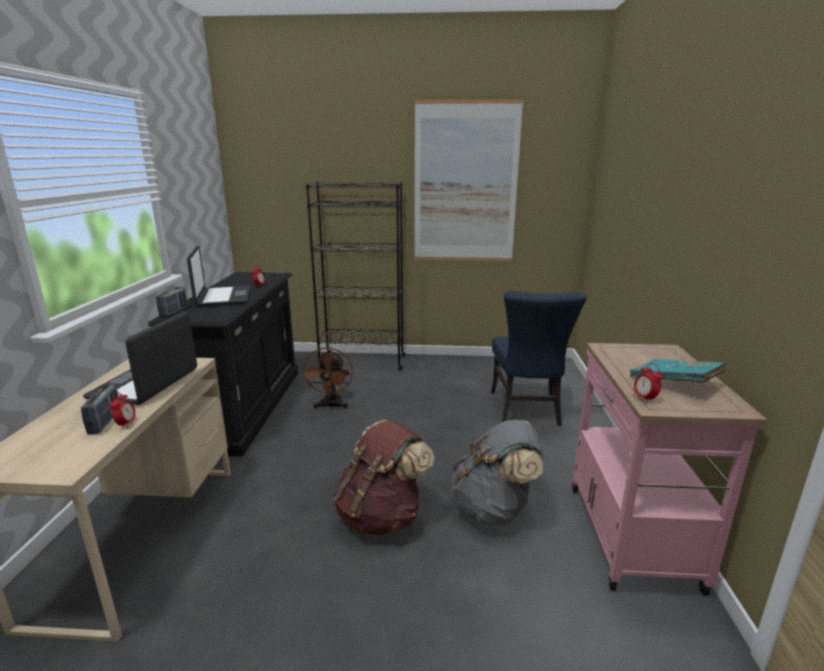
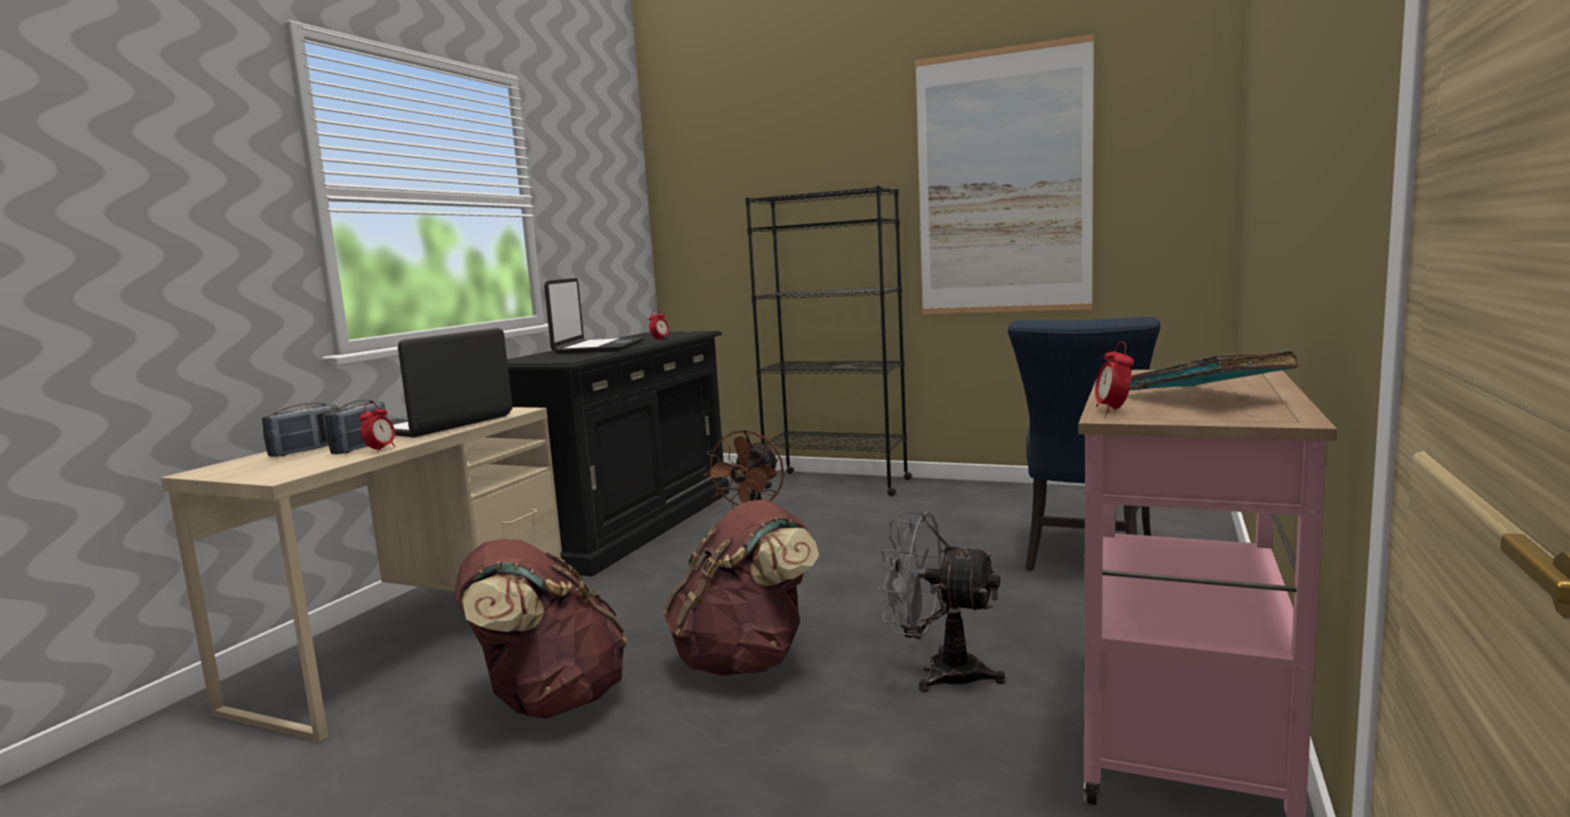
camera: 20 degrees right, 10 degrees down
(174, 311) = (522, 357): radio -> radio (306, 450)
(272, 571) = (549, 701): none -> brown backpack
(494, 508) = (939, 672): grey backpack -> grey fan

